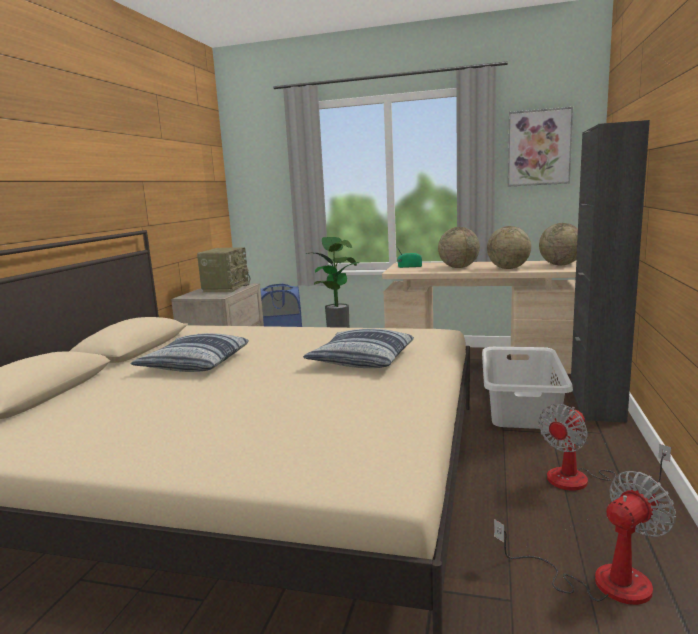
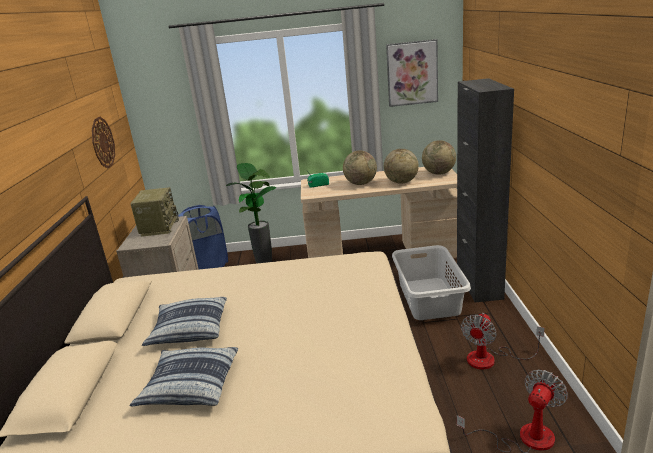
camera: 15 degrees left, 10 degrees up
(185, 192) = (102, 142): none -> wall clock
(361, 359) = (326, 302): pillow -> pillow (190, 385)

